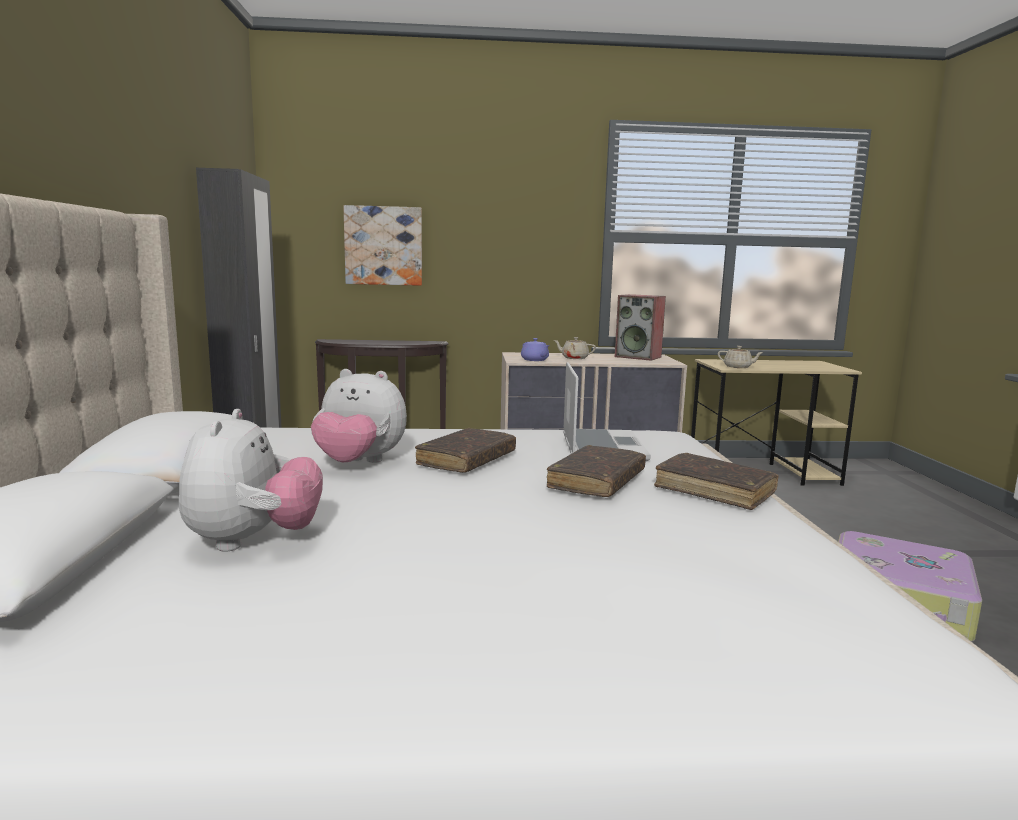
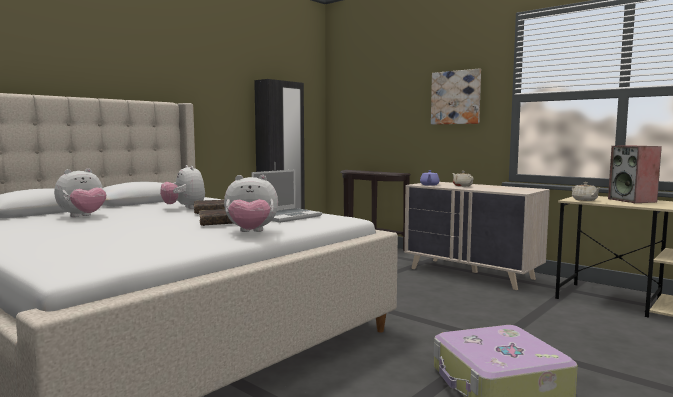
camera: 45 degrees right, 5 degrees down
(383, 246) = (379, 114): picture -> picture (456, 97)
(638, 357) = (515, 188): speaker -> speaker (632, 200)
(714, 491) = (251, 232): brown book -> plush toy

